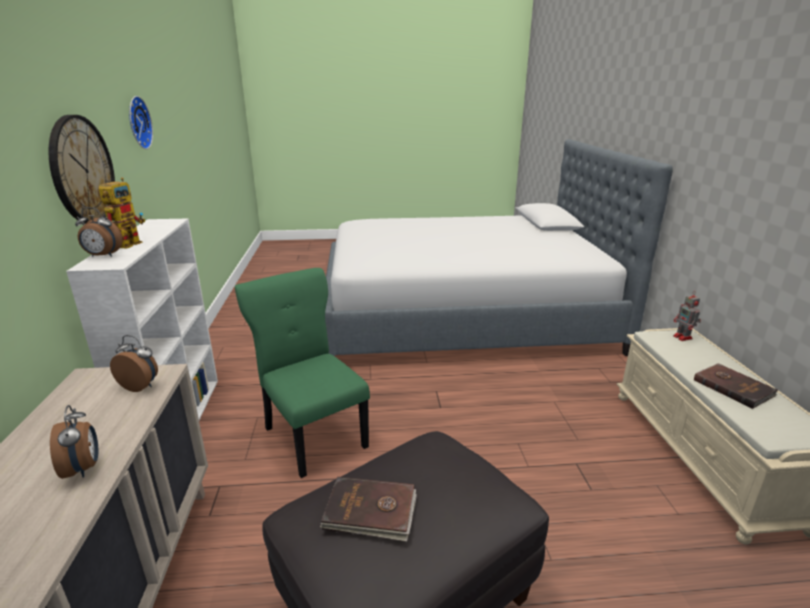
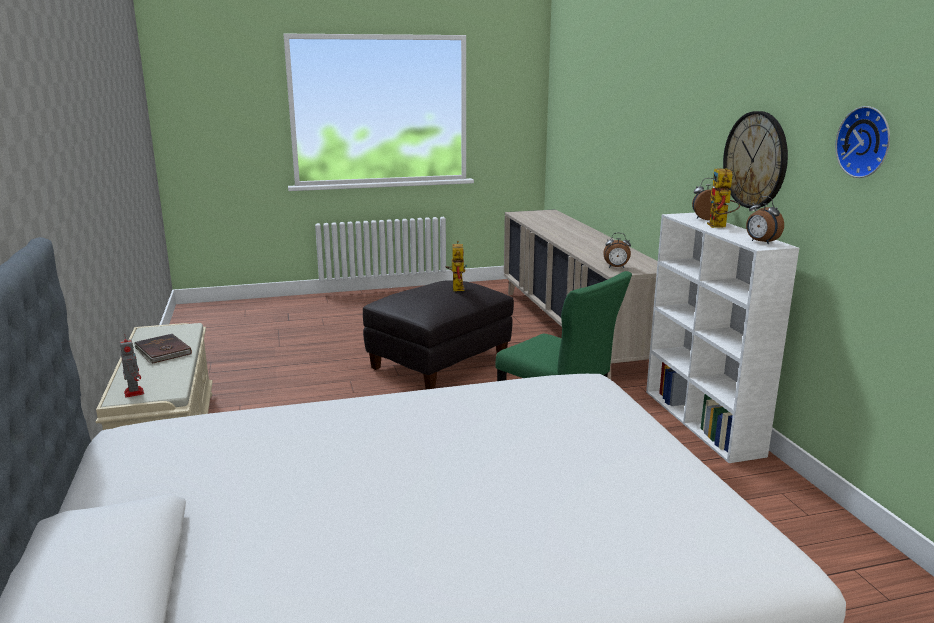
camera: 170 degrees right, 5 degrees down
(83, 468) = (585, 250): alarm clock -> alarm clock (760, 242)
(370, 511) = (456, 287): brown book -> toy robot

